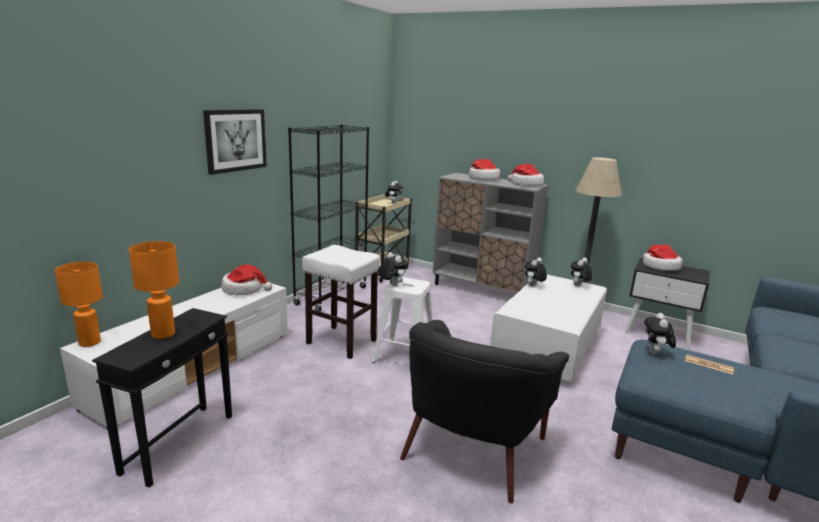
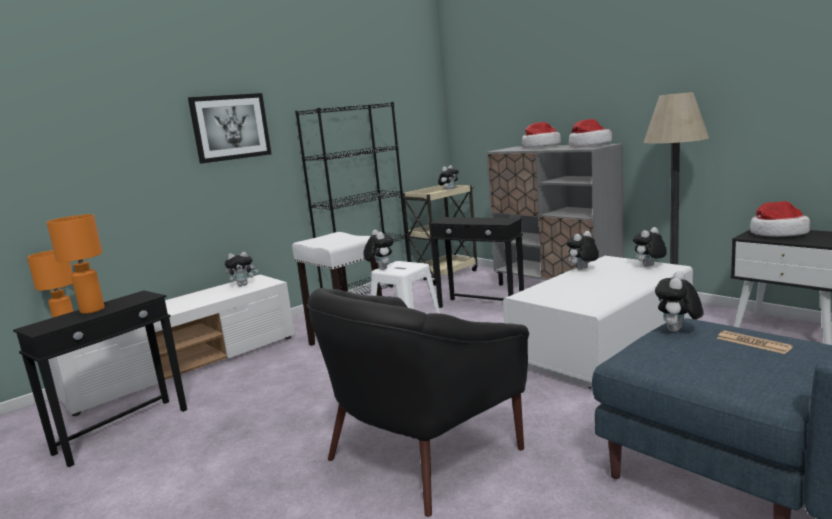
camera: 20 degrees right, 5 degrees down
(244, 289) = (243, 285): hat -> plush toy
(433, 306) = (480, 307): none -> black side table

